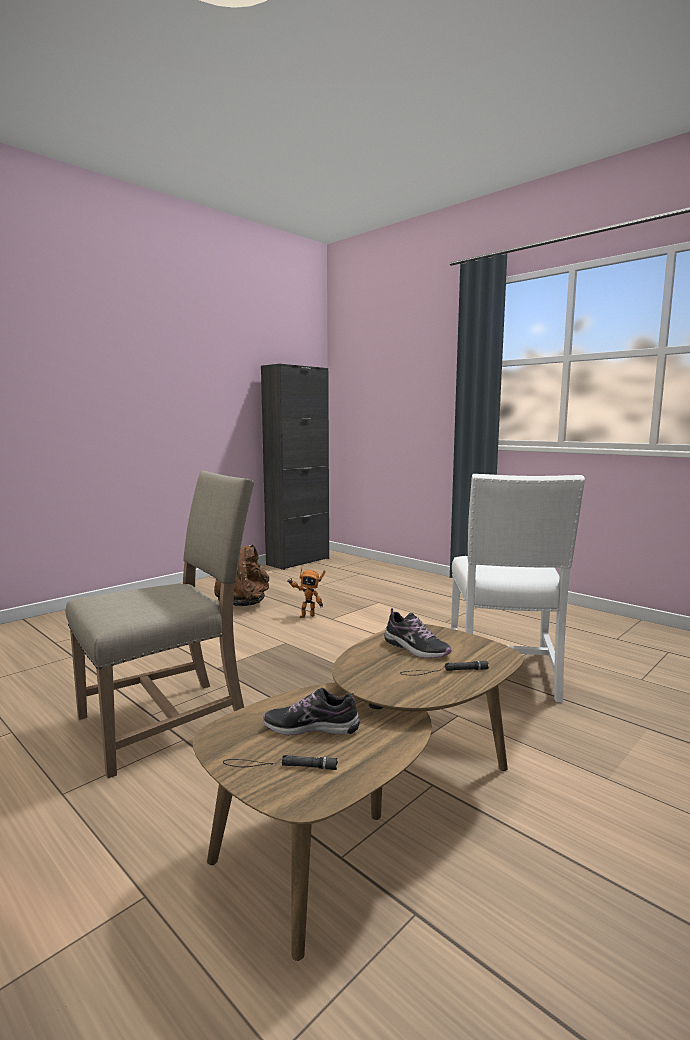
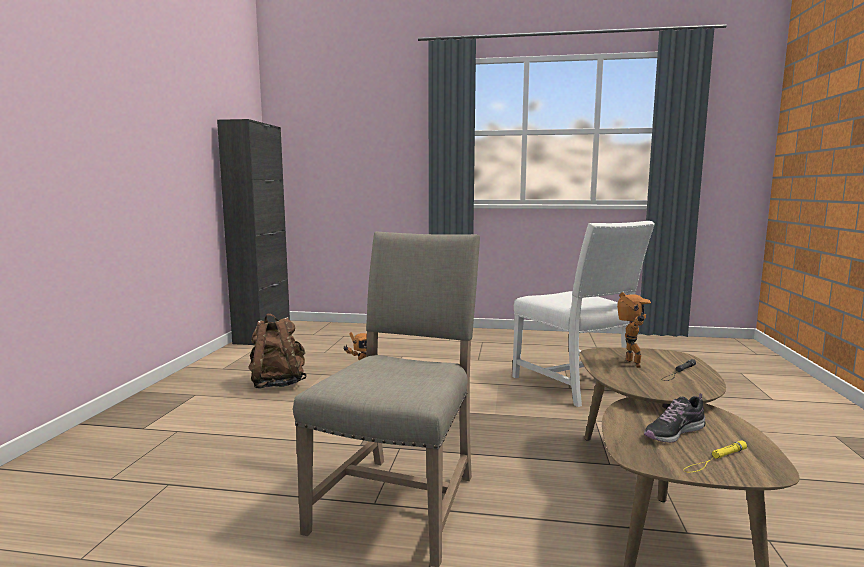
camera: 35 degrees left, 0 degrees up
(279, 765) = (714, 460): black flashlight -> yellow flashlight
(415, 648) = (630, 364): shoe -> toy robot

